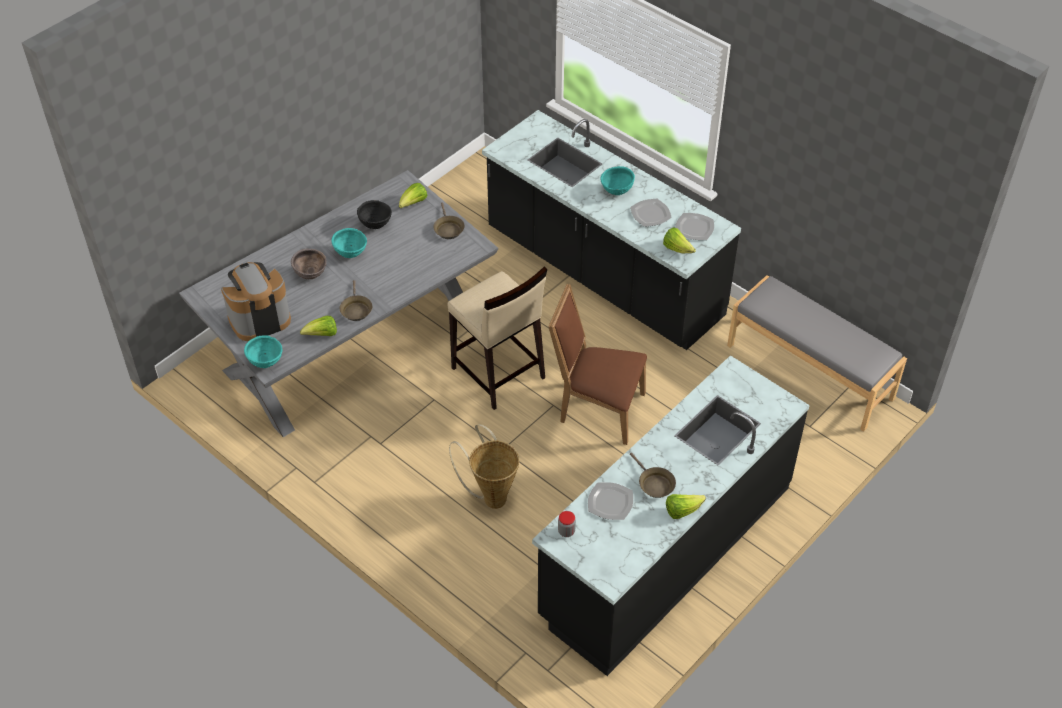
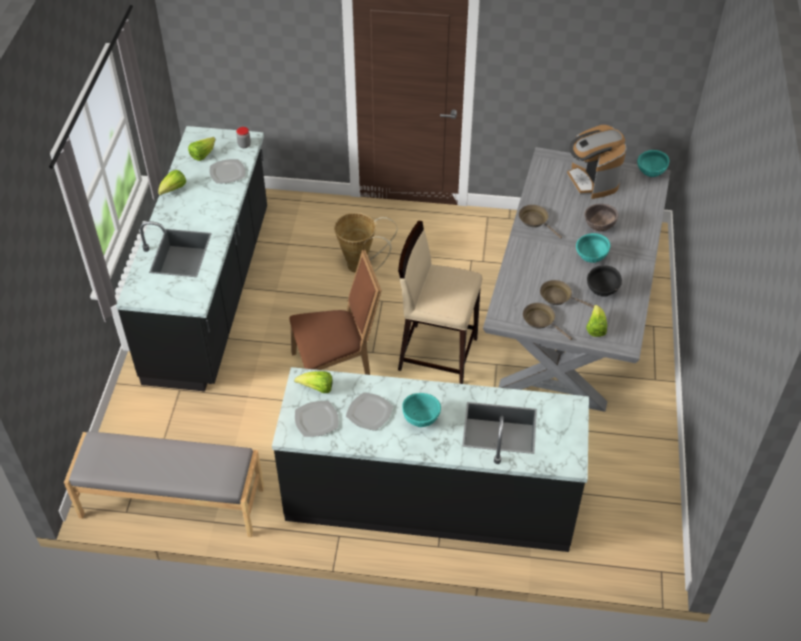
camera: 145 degrees right, 0 degrees up
(259, 319) = (592, 181): coffee machine -> coffee machine turned 135 degrees clockwise
(266, 362) = (551, 158): turquoise bowl -> turquoise bowl (650, 174)
(322, 335) = (537, 193): lettuce -> lettuce (203, 154)
(654, 484) = (204, 196): brown frying pan -> brown frying pan (558, 297)

